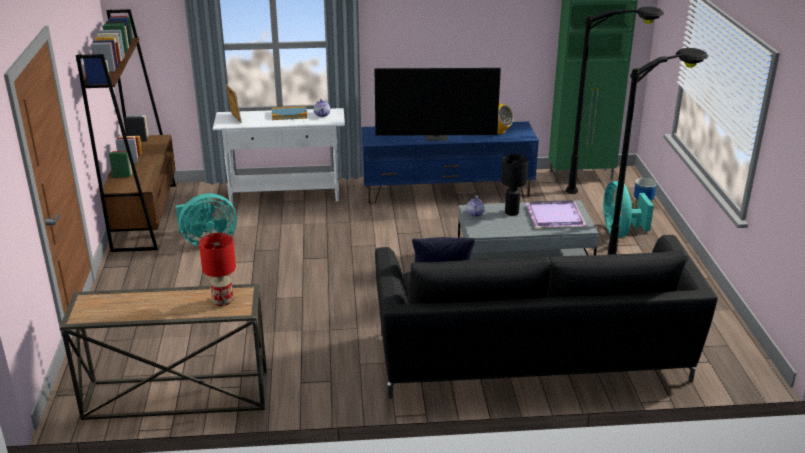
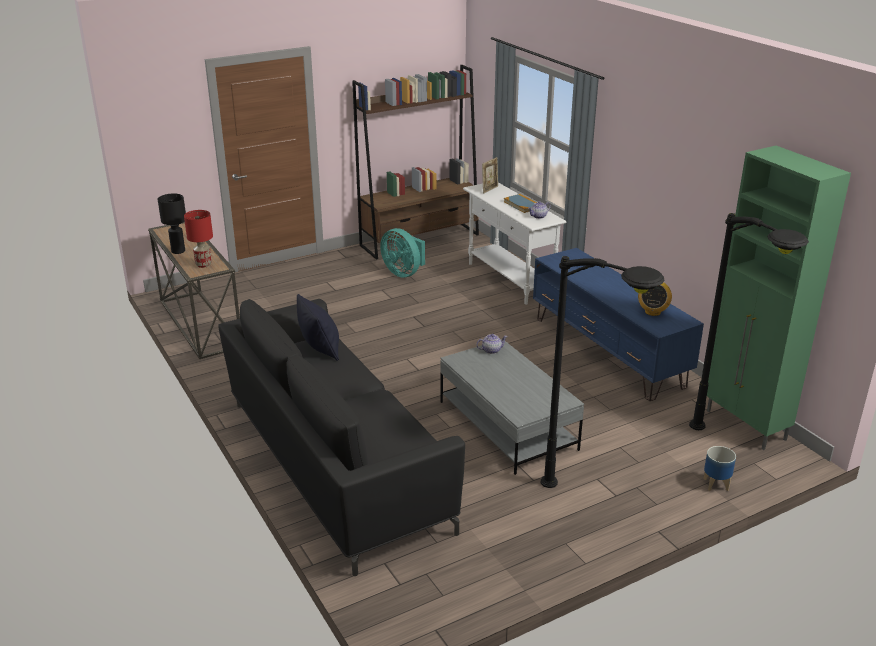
camera: 65 degrees right, 0 degrees up
(436, 137) = (596, 285): television -> none
(511, 212) = (514, 369): black table lamp -> black table lamp (178, 251)
(554, 217) = (528, 394): purple tray -> none
(620, 232) = (633, 477): turquoise fan -> none

